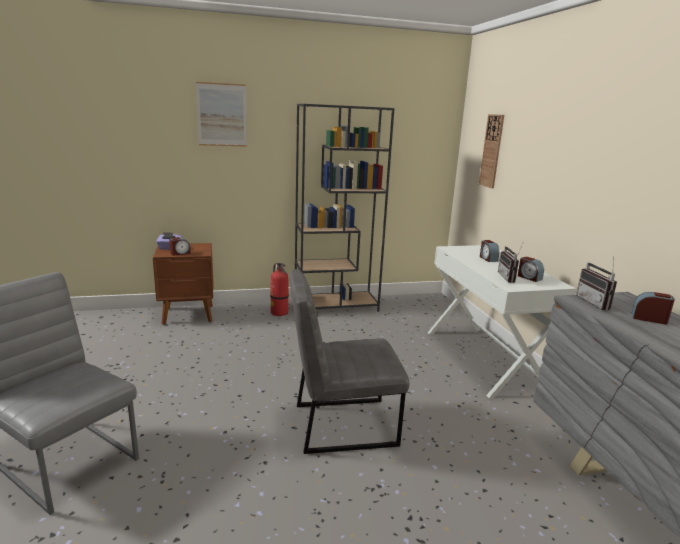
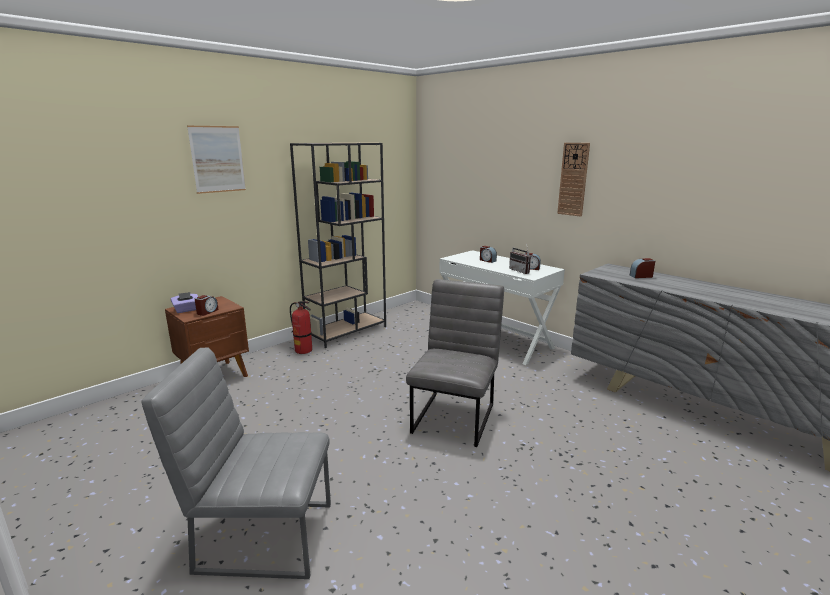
camera: 30 degrees left, 0 degrees up
(341, 424) = (455, 416): grey chair -> grey chair turned 150 degrees clockwise
(491, 151) = (457, 174): wall clock -> wall clock (573, 179)
(597, 303) = (606, 273): radio -> none

